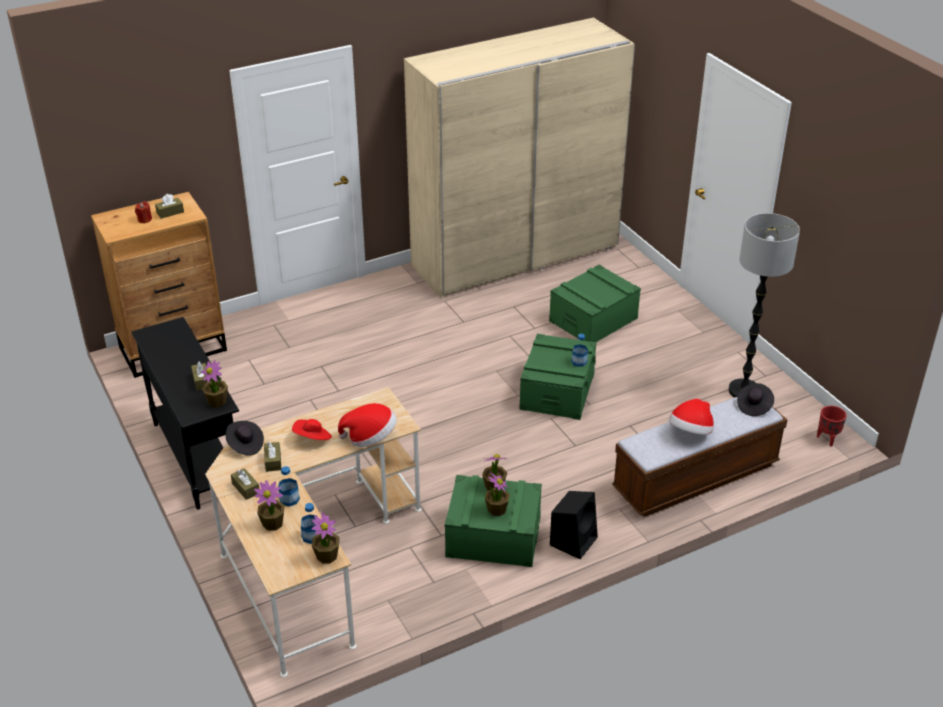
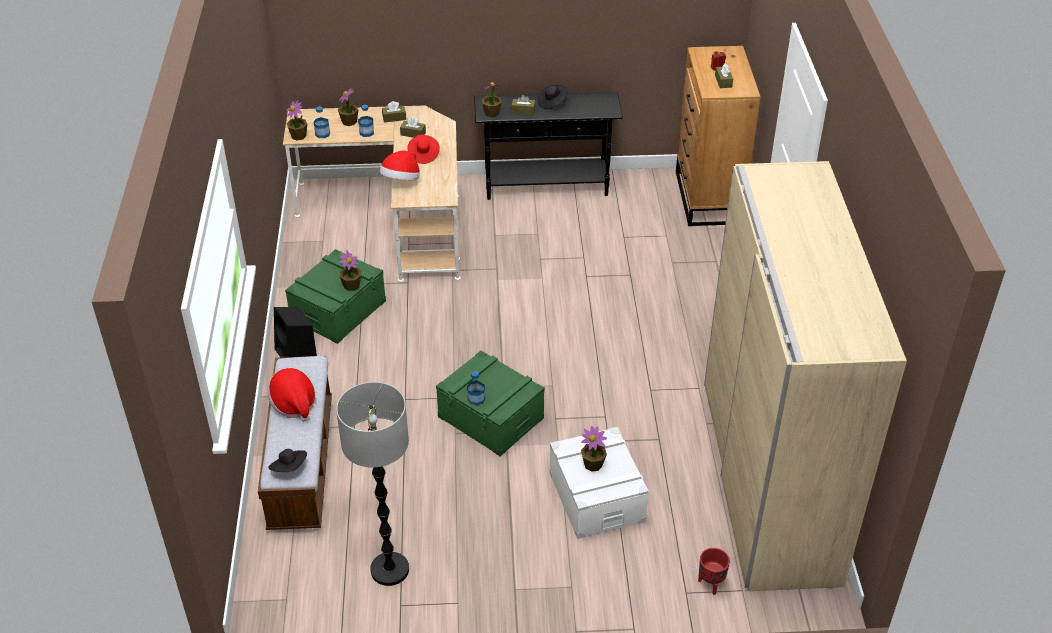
camera: 115 degrees right, 5 degrees up
(245, 445) = (441, 125): black hat -> black hat (552, 103)
(496, 509) = (326, 279): potted plant -> potted plant (593, 464)
(593, 319) = (596, 497): green storage box -> white storage box
(828, 439) = (267, 601): red planter -> red planter (711, 584)

